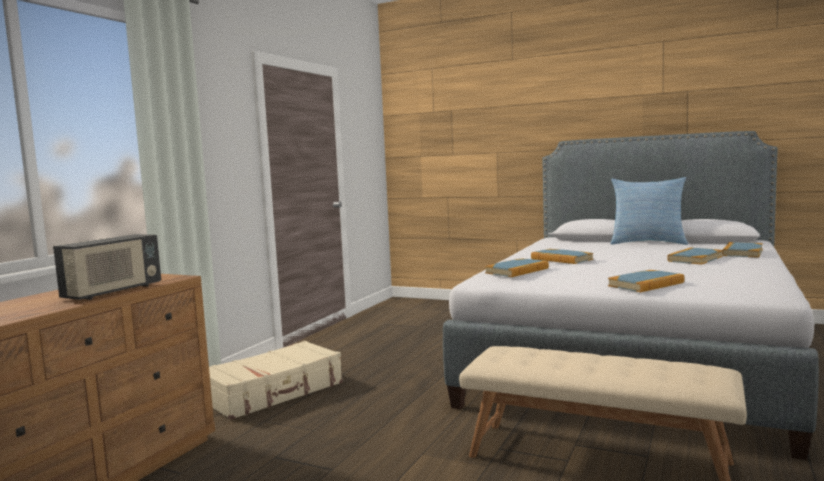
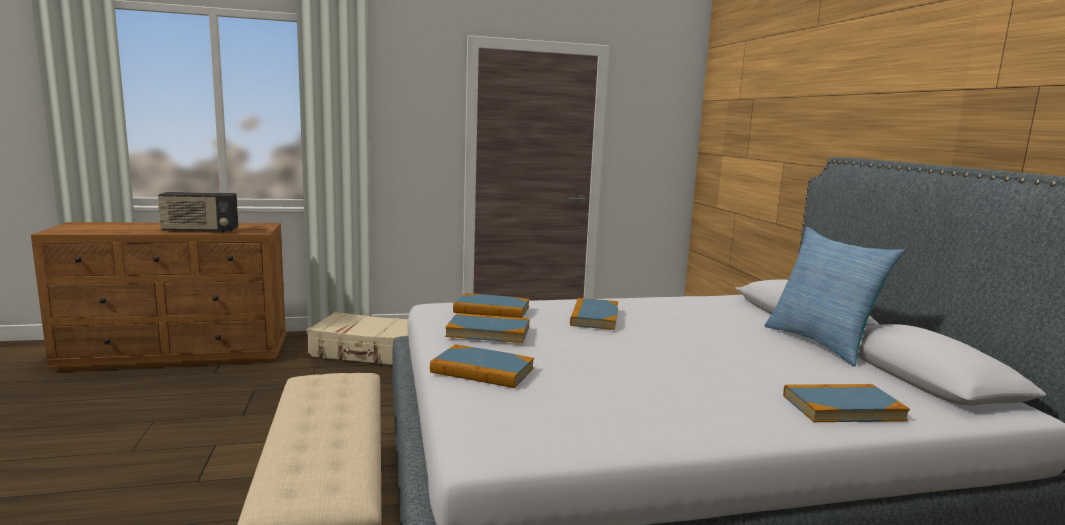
camera: 50 degrees right, 5 degrees up
(695, 259) = (720, 380): book -> book (488, 332)

